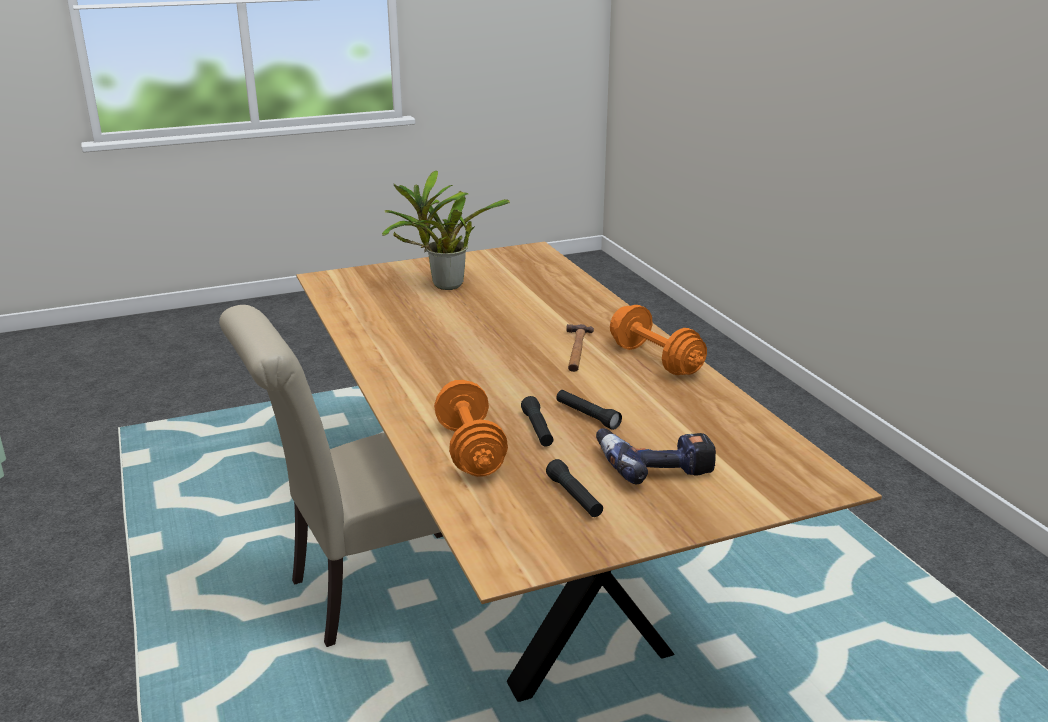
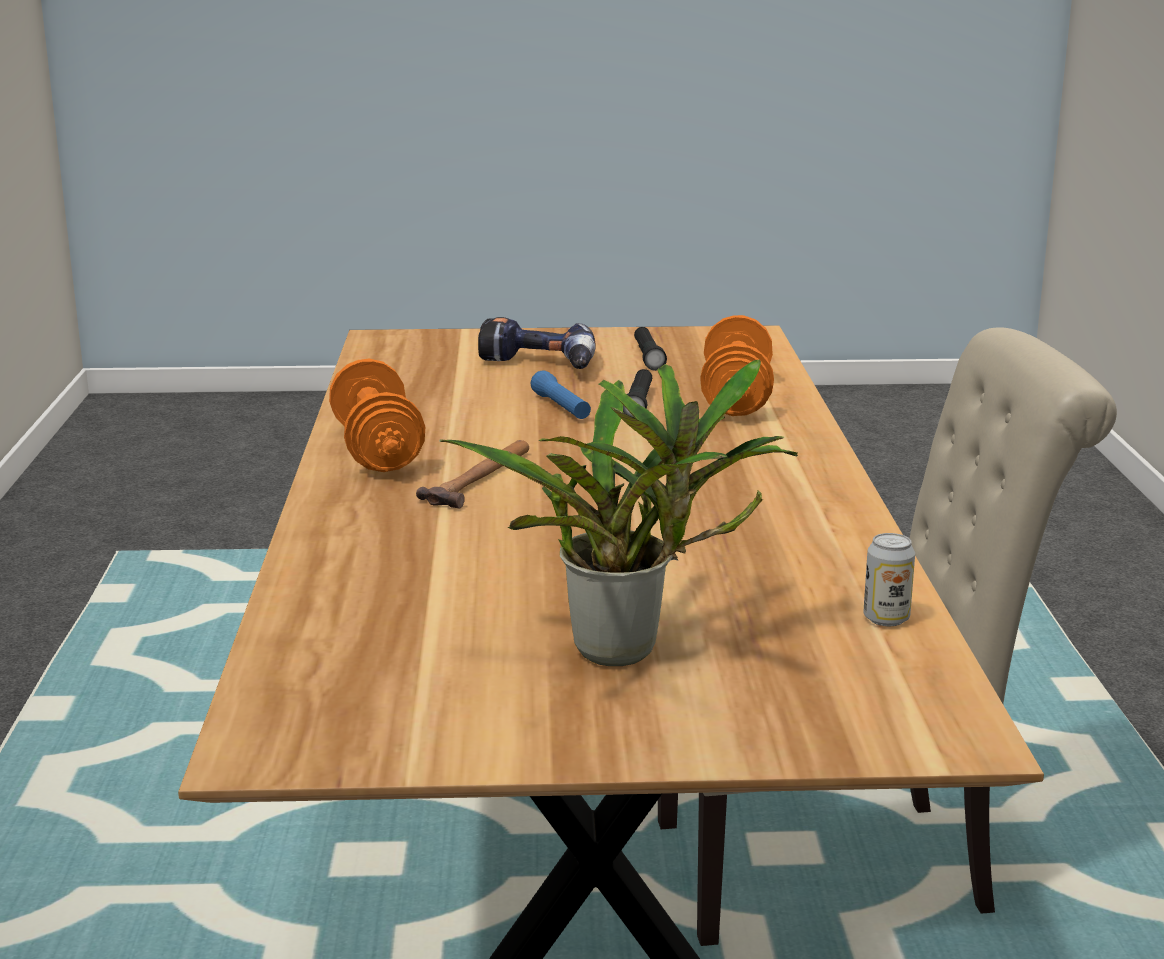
camera: 160 degrees left, 5 degrees down
(347, 310) = (886, 619): none -> can
(587, 416) = (561, 407): black flashlight -> blue flashlight

